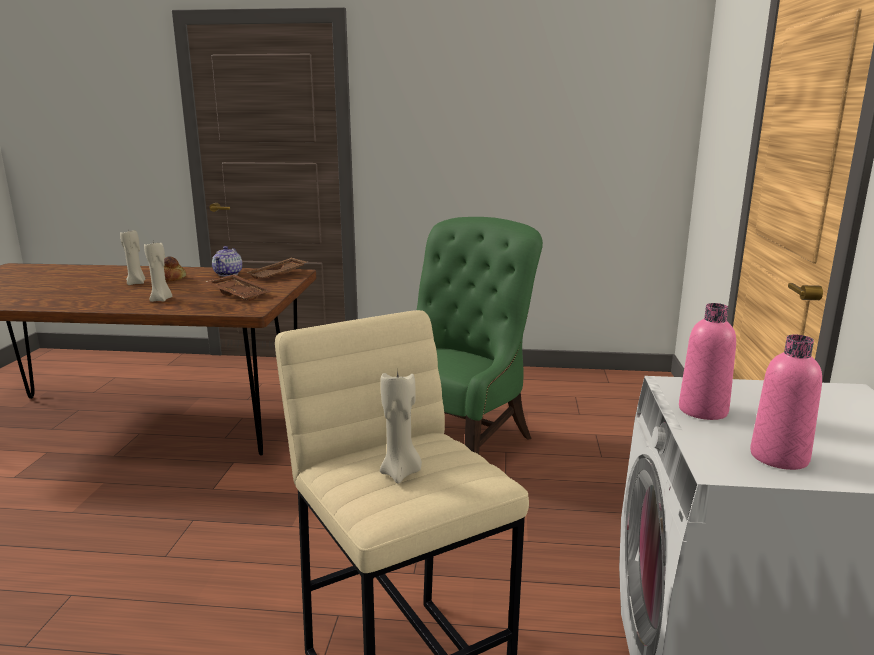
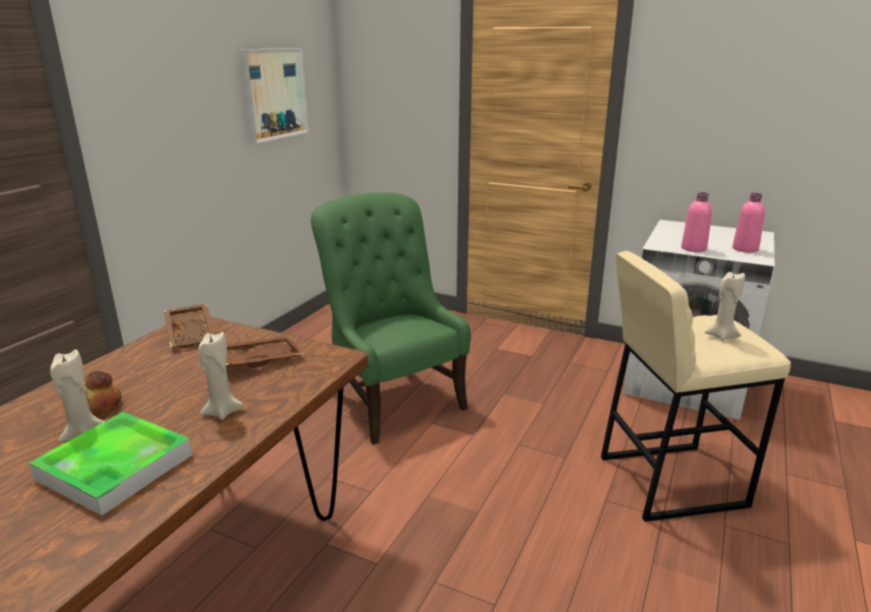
camera: 70 degrees left, 5 degrees up
(100, 294) = (115, 467): none -> tray
(228, 274) = (134, 363): teapot -> none
(576, 121) = (274, 94): none -> picture

